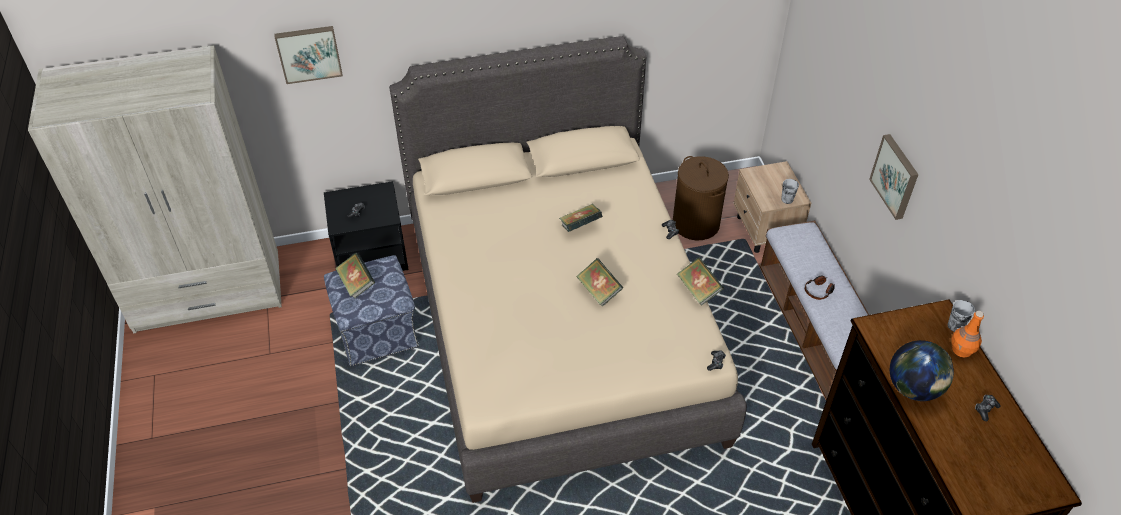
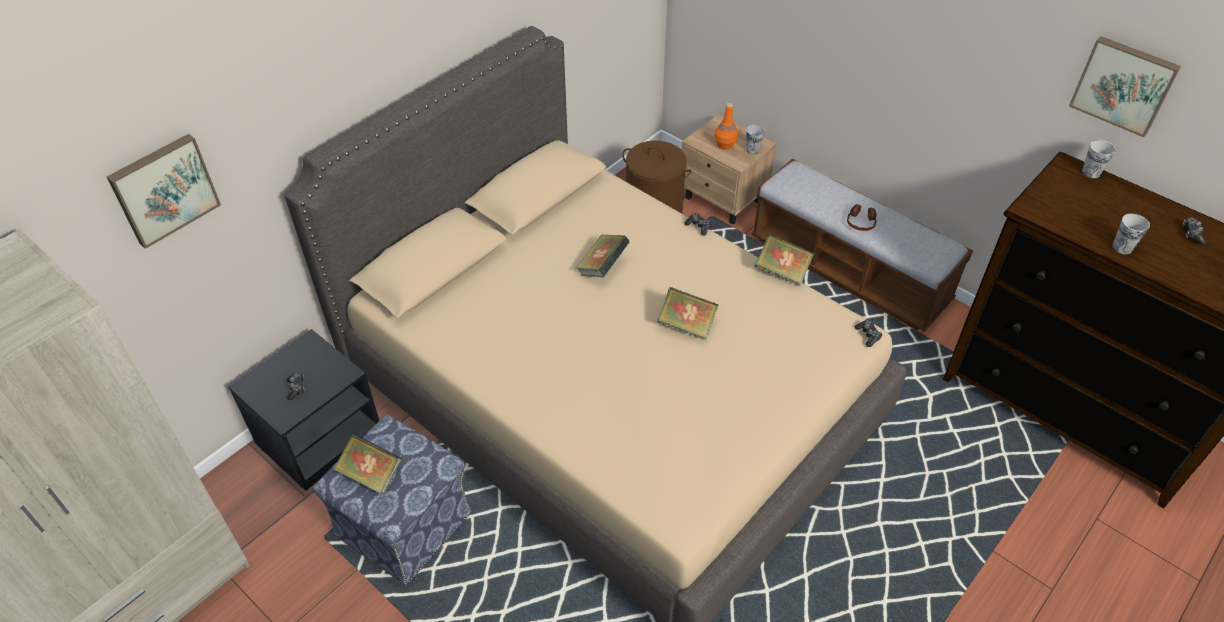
camera: 35 degrees left, 0 degrees up
(896, 176) = (925, 55): picture -> picture (1124, 85)
(913, 388) = (1122, 247): globe -> cup
(962, 350) = (1118, 191): orange bottle -> orange bottle (725, 145)

